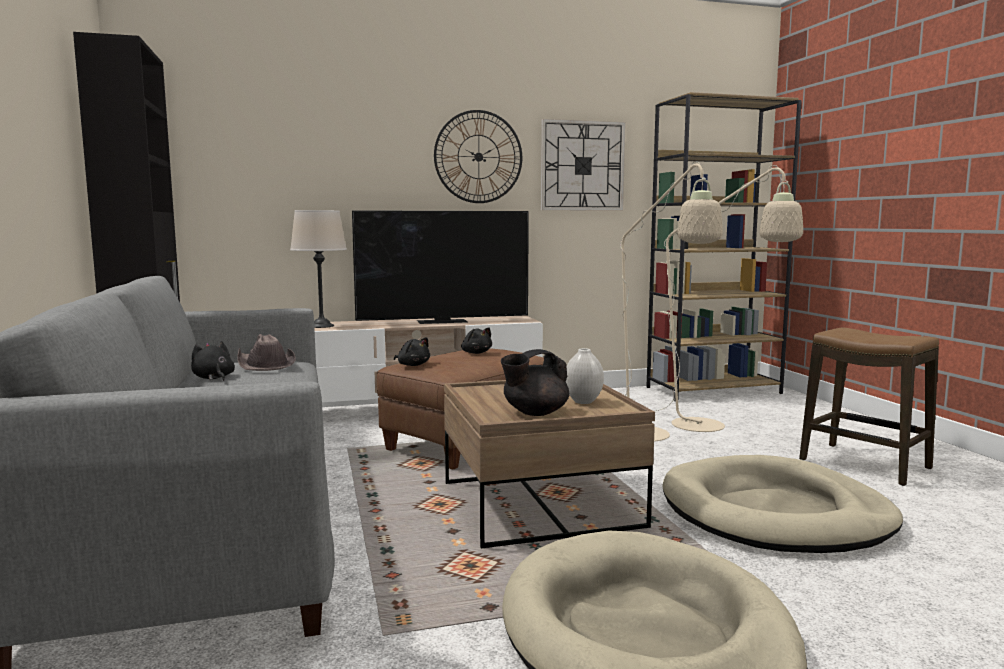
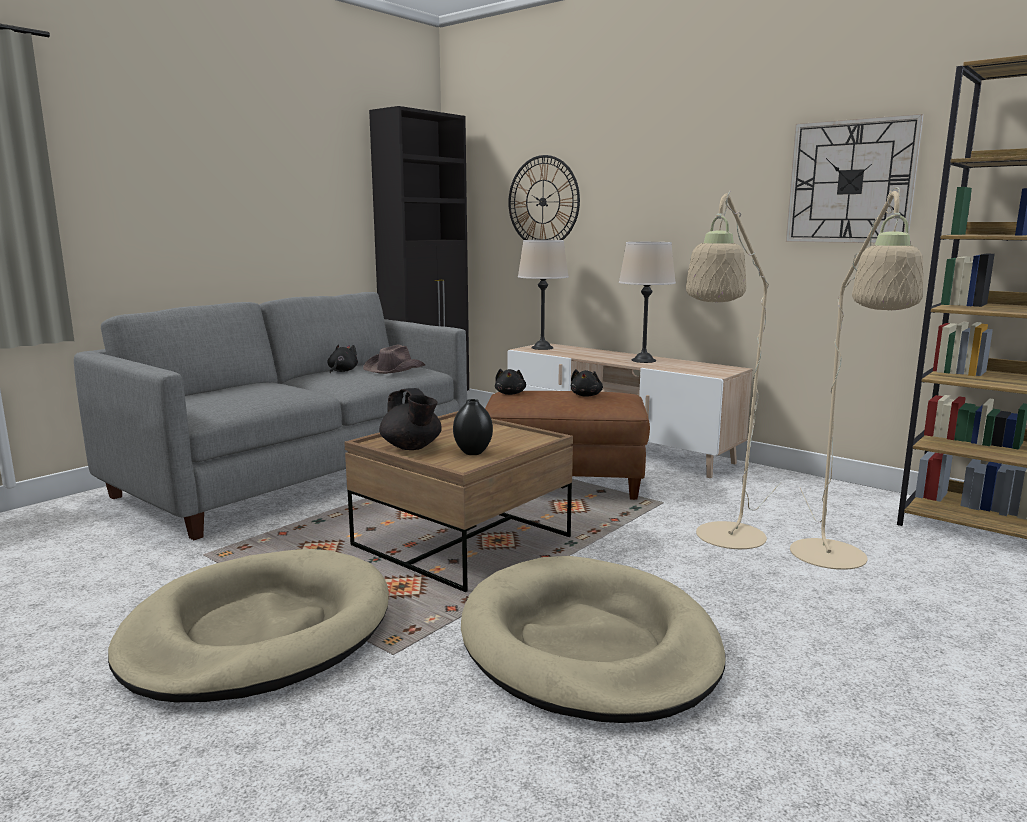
camera: 55 degrees right, 5 degrees up
(443, 321) = (644, 360): television -> beige table lamp
(478, 157) = (716, 178): wall clock -> wall clock (543, 202)
(534, 413) = (411, 447): black teapot -> black teapot turned 150 degrees counterclockwise
(584, 402) = (473, 453): white vase -> black vase
(865, 464) = (881, 681): stool -> none

